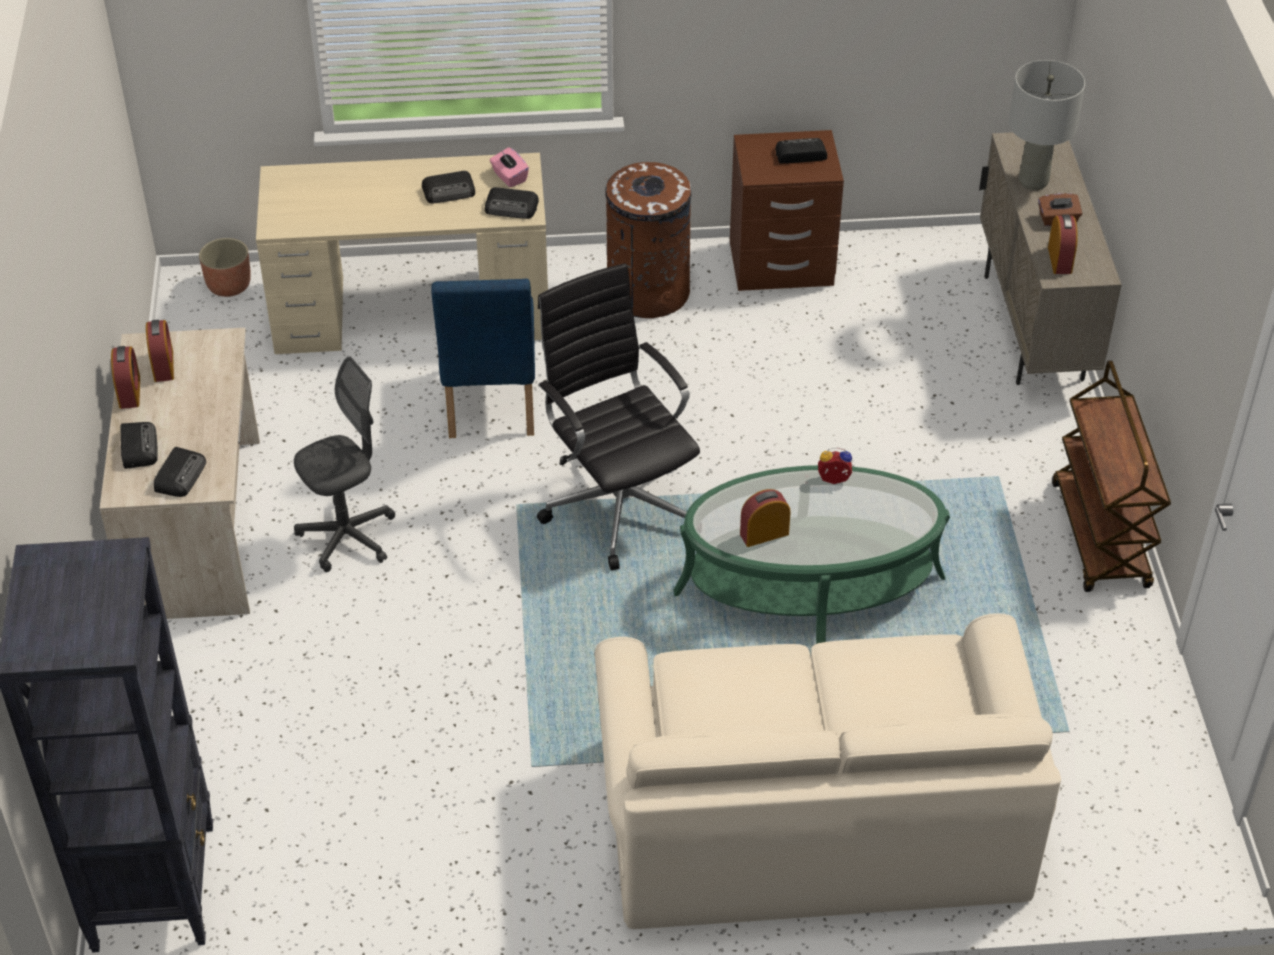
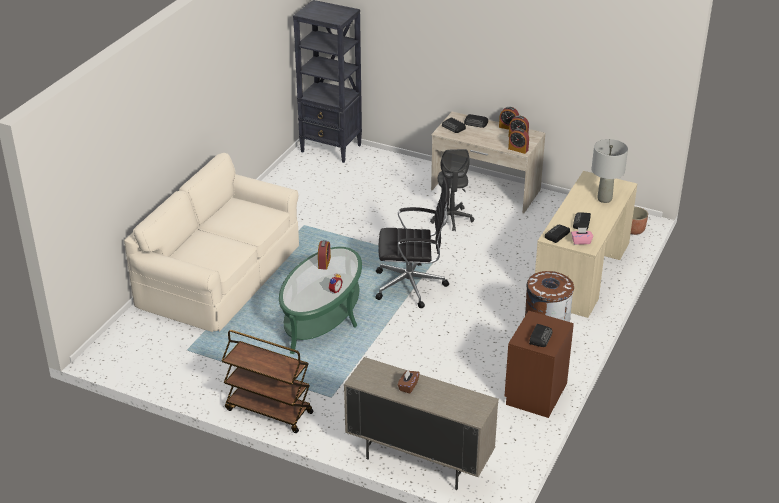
camera: 120 degrees right, 10 degrees down
(490, 408) = (498, 272): blue chair -> none
(1034, 181) = (445, 393): grey table lamp -> grey table lamp (604, 199)
(1059, 260) = (378, 372): alarm clock -> alarm clock (518, 149)

